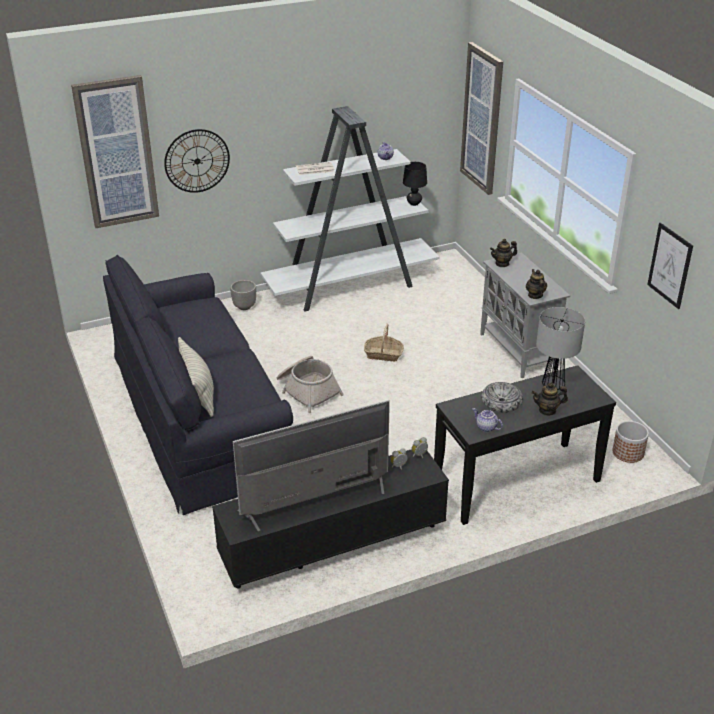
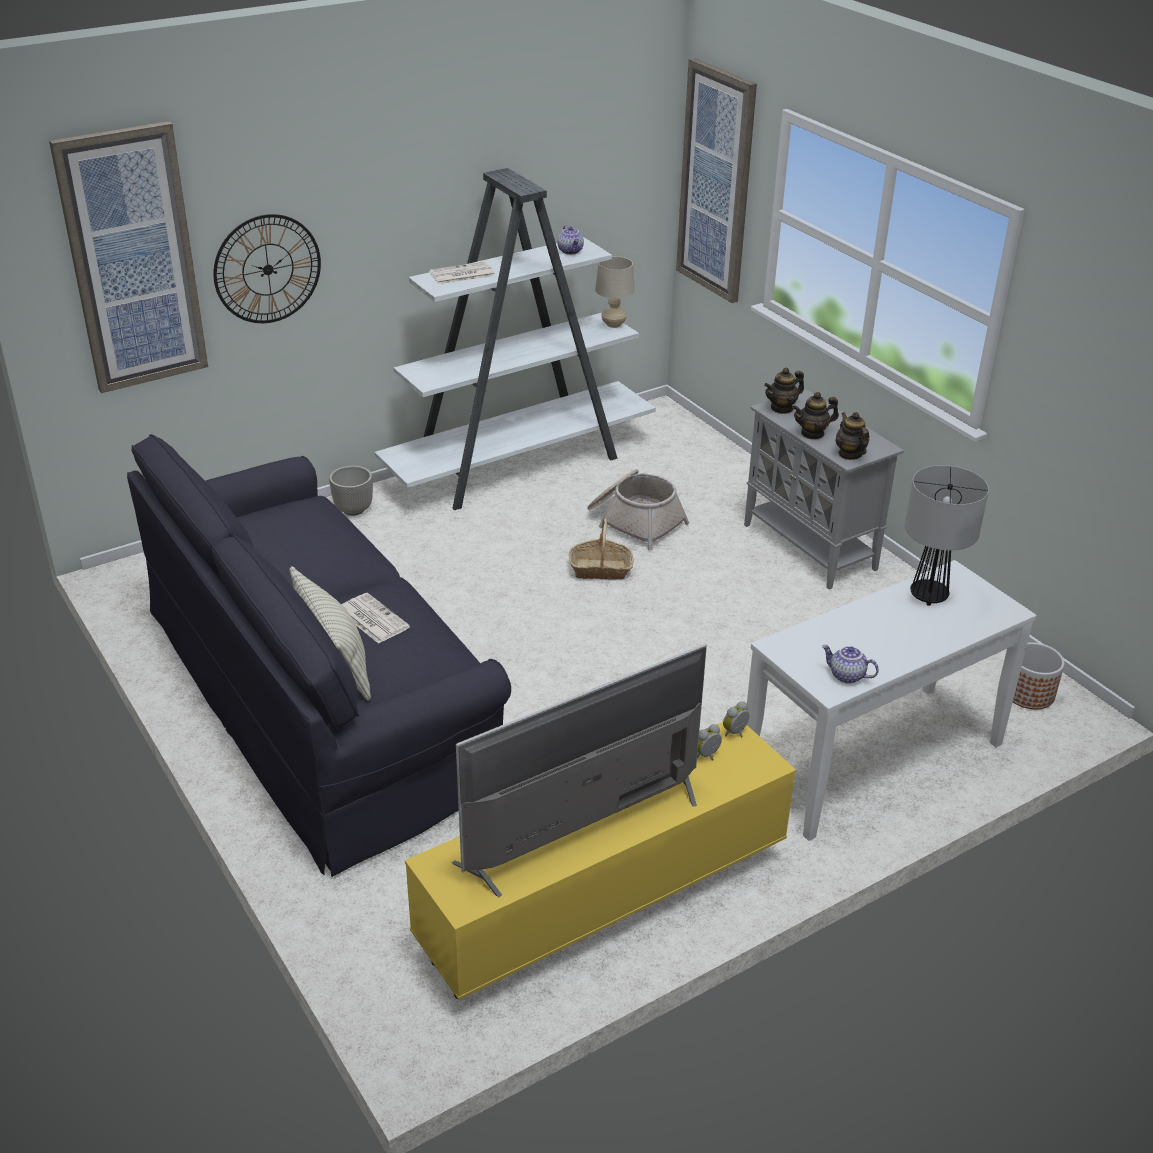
camera: 10 degrees left, 0 degrees up
(225, 371) = (372, 618): none -> newspaper
(307, 390) = (492, 639): basket -> basket (634, 521)
(331, 545) = (601, 902): black tv stand -> yellow tv stand
(414, 203) = (613, 325): black table lamp -> beige table lamp
(501, 402) = (856, 631): bowl -> none
(517, 482) = (873, 760): black console table -> white console table
(547, 410) = (934, 638): teapot -> teapot (812, 433)
(670, 265) = (1095, 387): picture -> none

